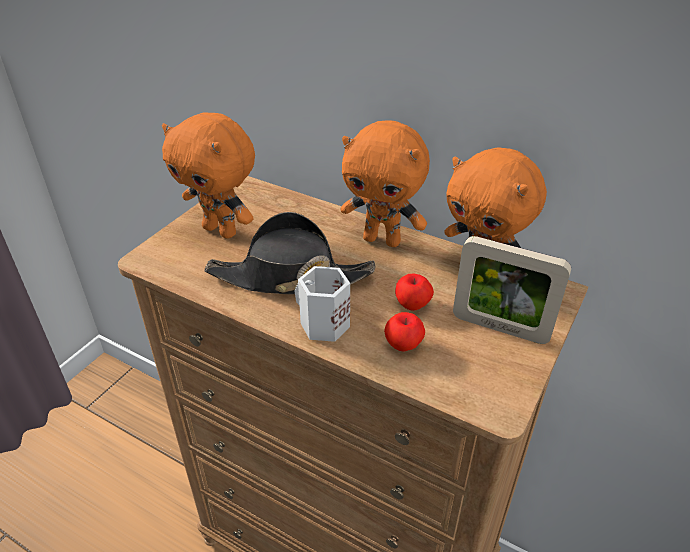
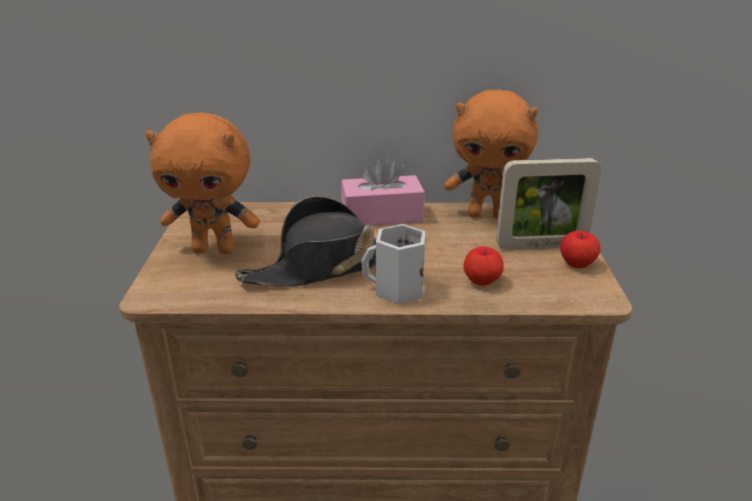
camera: 30 degrees left, 10 degrees down
(383, 240) = (382, 216): orange plush toy -> pink tissue box
(412, 305) = (457, 252): apple -> apple (577, 264)

